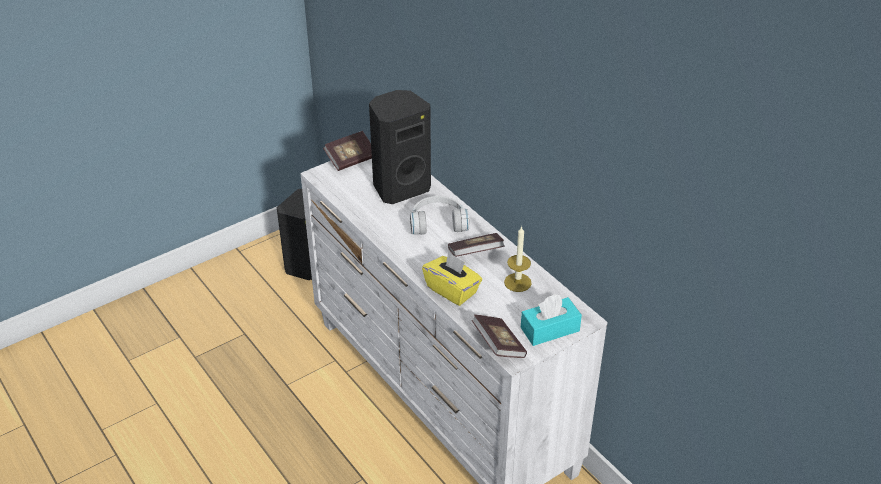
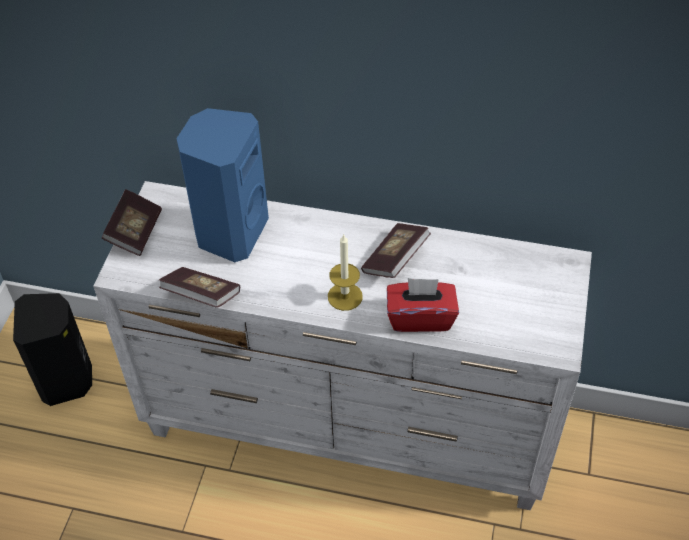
camera: 40 degrees left, 10 degrees up
(400, 187) = (230, 233): black speaker -> blue speaker
(438, 222) = (317, 248): white headphones -> none
(452, 290) = (420, 317): yellow tissue box -> red tissue box
(498, 345) = (532, 347): book -> book (201, 296)
(517, 282) = (470, 265): candle -> candle (345, 296)
(550, 329) = (555, 296): turquoise tissue box -> none

